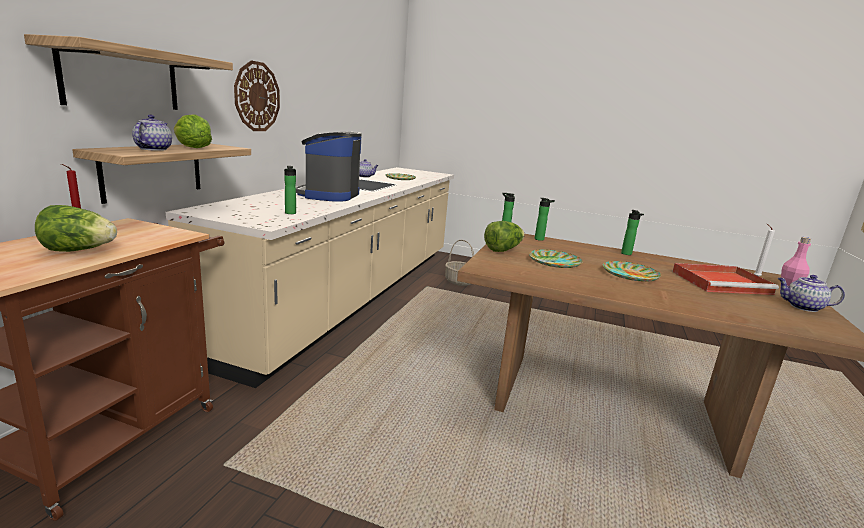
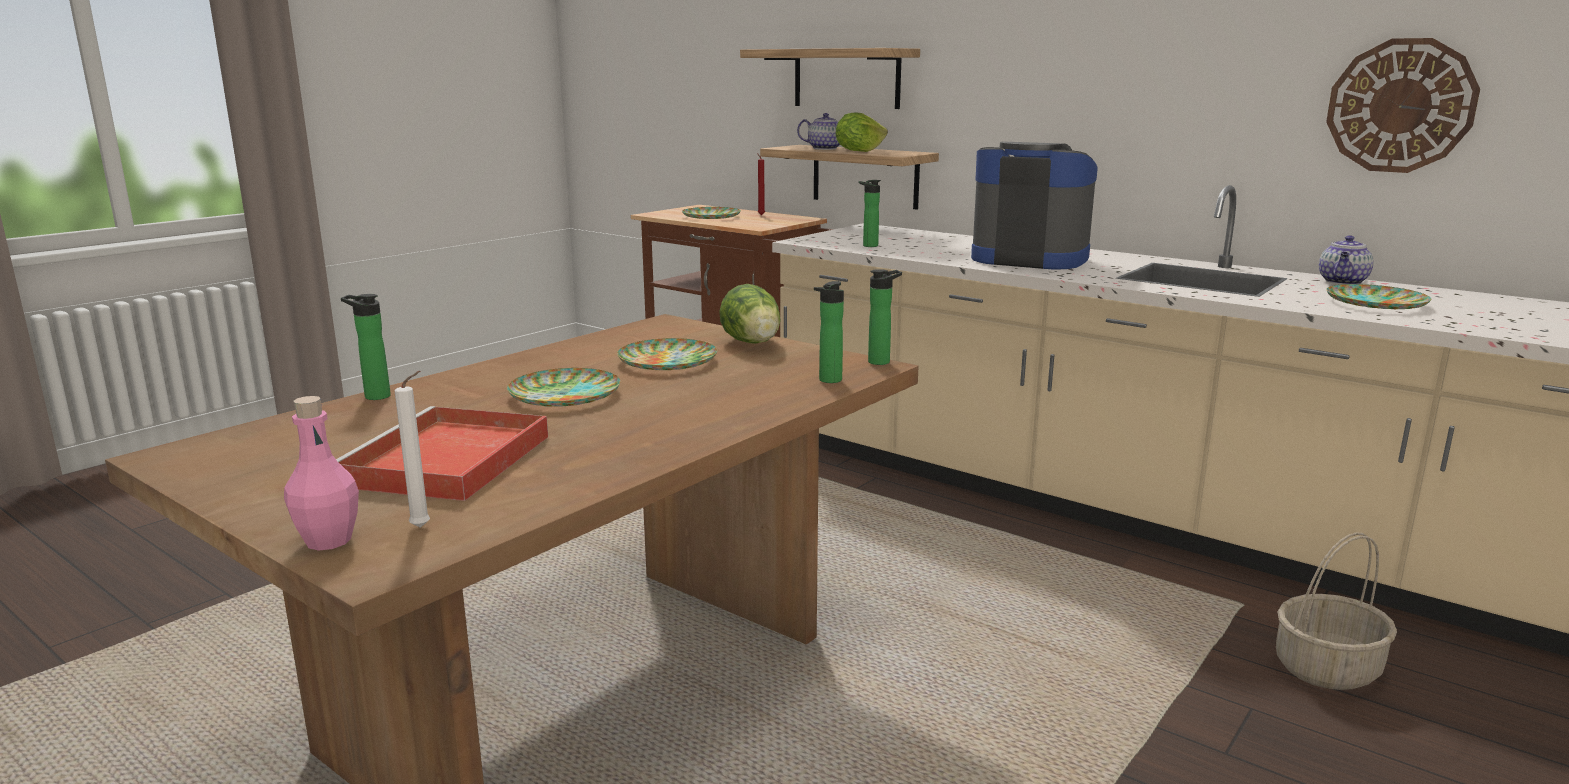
camera: 110 degrees right, 0 degrees up
(79, 250) = (712, 217): lettuce -> plate
(257, 97) = (1034, 88): wall clock -> wall clock (1400, 106)
(627, 254) = (689, 432): bottle -> bottle (374, 396)
(802, 307) = (264, 482): teapot -> none

